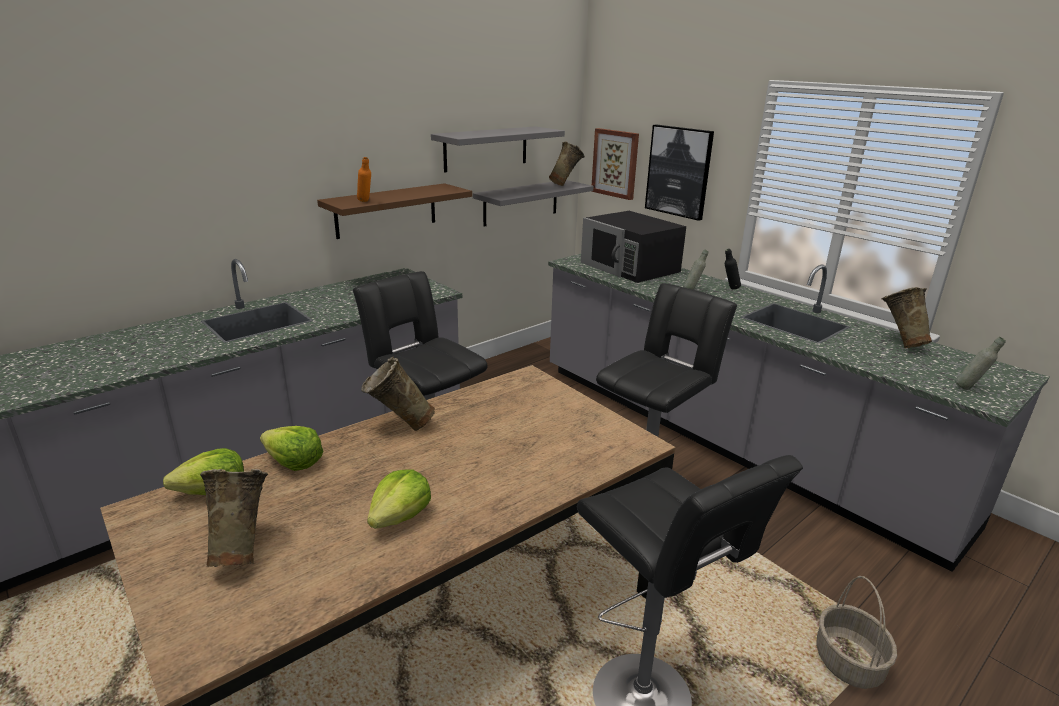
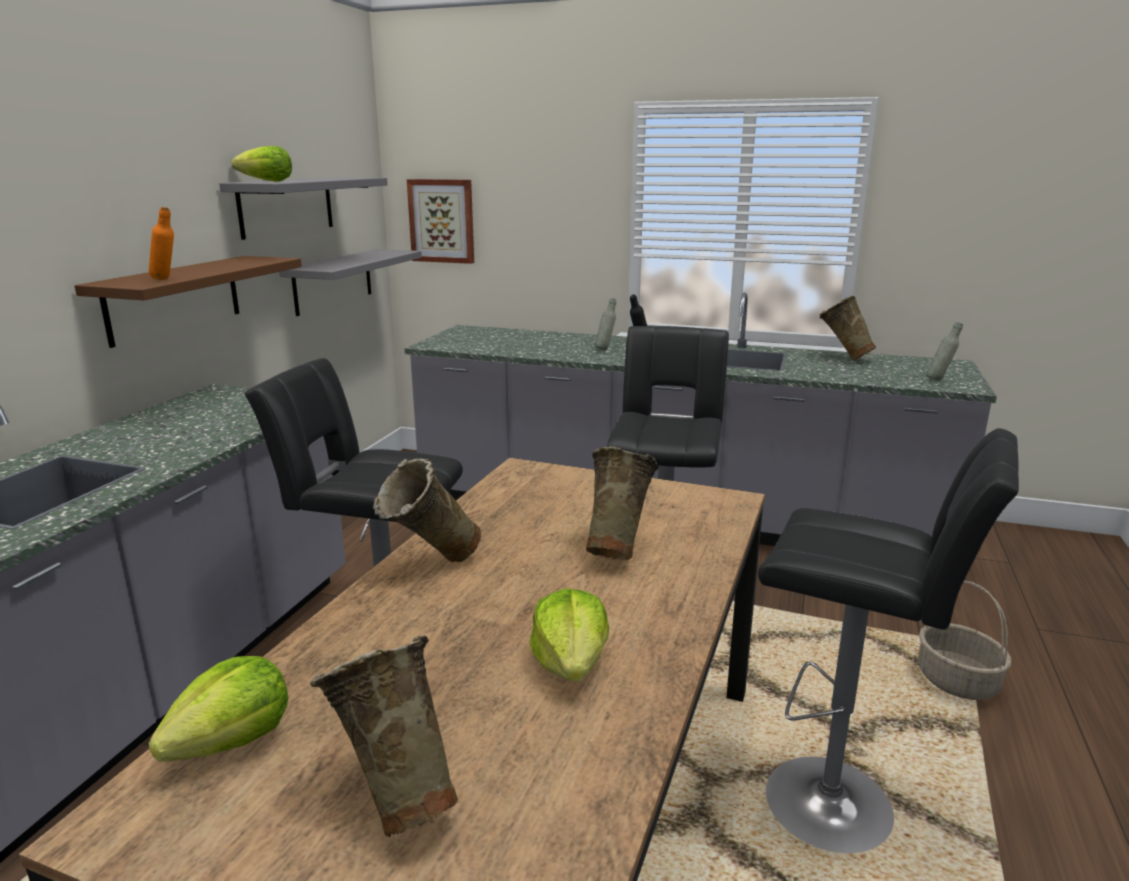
camera: 30 degrees left, 5 degrees down
(294, 463) = (326, 655): lettuce -> lettuce (267, 181)
(566, 185) = (387, 252): beige vase -> beige vase (617, 549)
(630, 267) = (509, 339): black microwave -> none
(679, 171) = (534, 219): picture -> none

